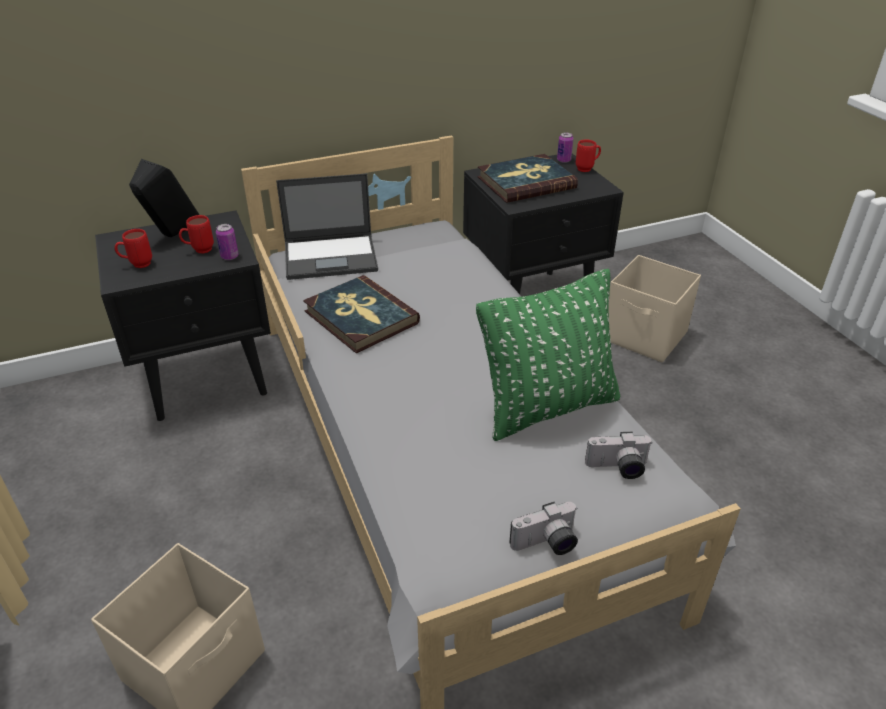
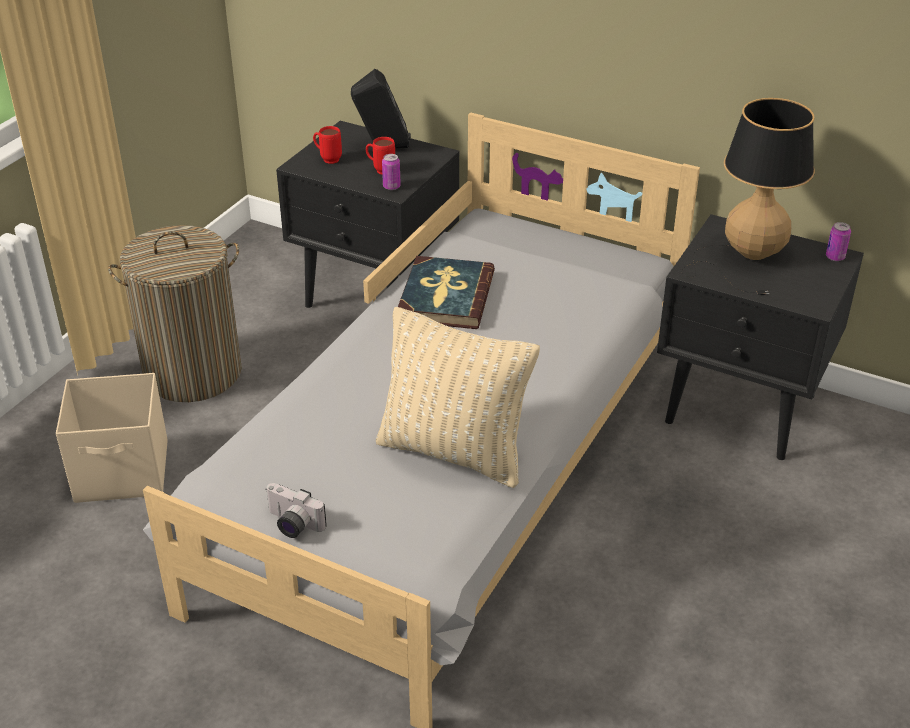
camera: 50 degrees right, 0 degrees up
(134, 536) = (193, 372): none -> laundry basket
(332, 257) = (509, 236): laptop -> none
(526, 182) = (745, 257): book -> table lamp
(547, 407) = (454, 452): green pillow -> beige pillow
(587, 169) = (842, 279): red mug -> none
(618, 468) = (421, 526): camera -> none
(645, 337) = (800, 519): beige storage box -> none

